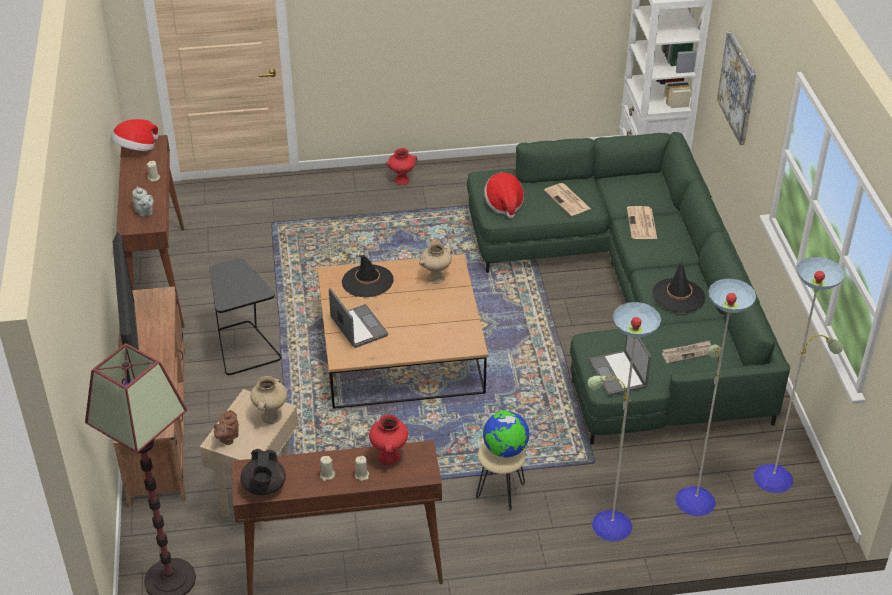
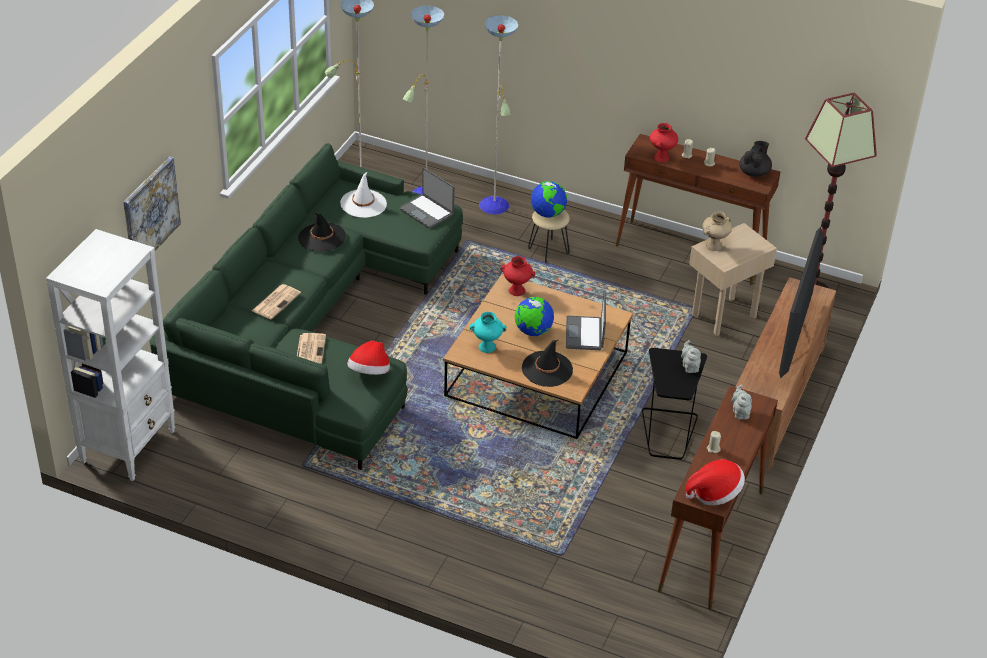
camera: 150 degrees left, 0 degrees up
(226, 292) = (689, 366): none -> grey teapot
(227, 438) = (754, 244): brown teapot -> none
(401, 181) = (390, 546): red vase -> red vase (517, 290)
(408, 309) = (533, 331): none -> globe
(435, 278) = (487, 347): beige vase -> turquoise vase
(618, 374) = (427, 212): laptop -> laptop turned 120 degrees clockwise
(687, 353) = (363, 204): newspaper -> white hat

